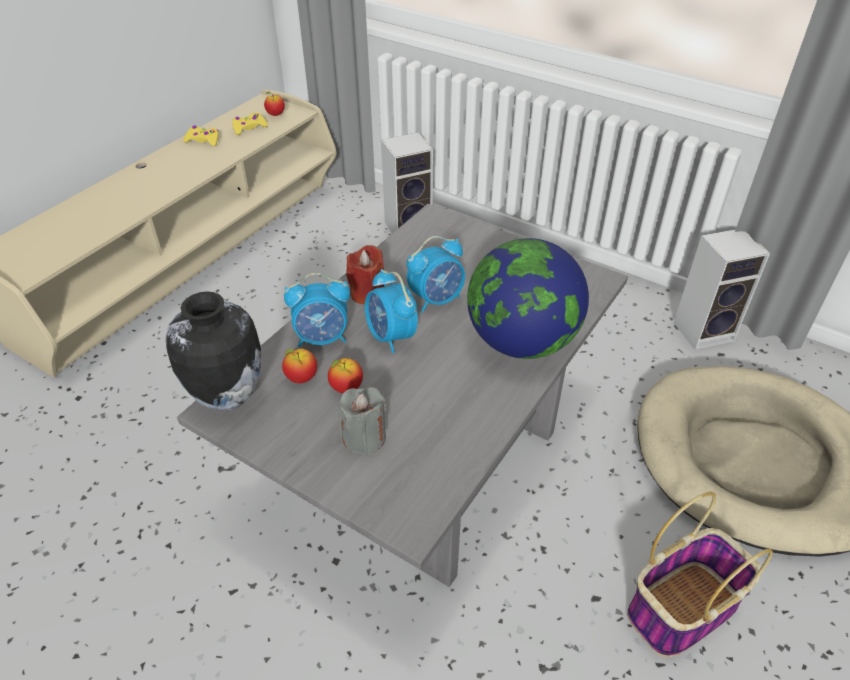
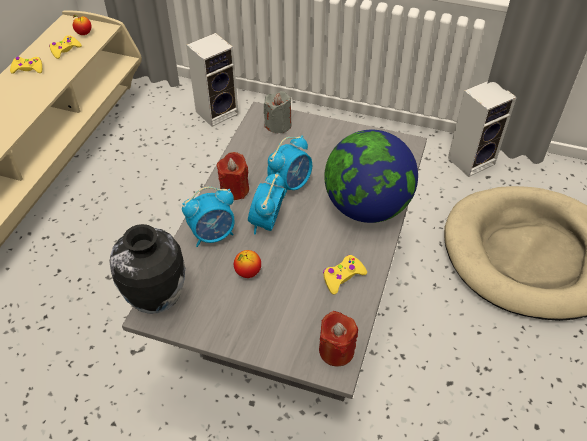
camera: 15 degrees left, 5 degrees up
(301, 378) = (209, 272): apple -> none
(364, 437) = (276, 309): grey candle -> grey candle (278, 125)
(391, 336) = (266, 223): alarm clock -> alarm clock turned 60 degrees clockwise
(420, 503) = (336, 350): none -> red candle
(461, 417) = (342, 277): none -> yellow game controller
(682, 607) = (510, 374): basket -> none

